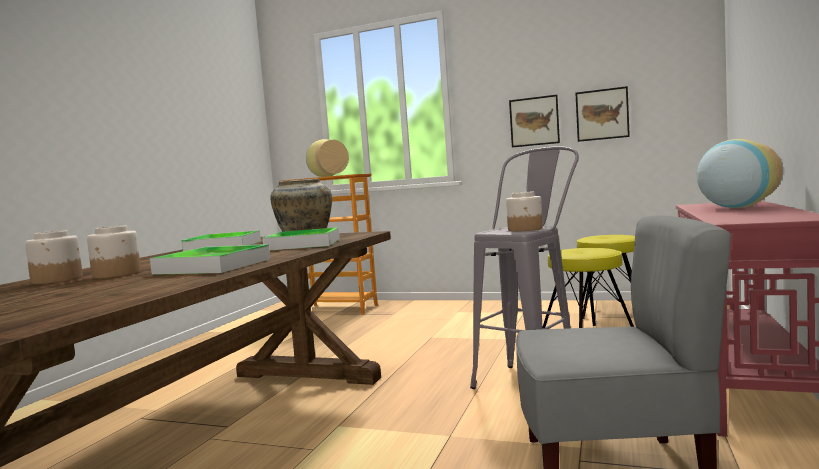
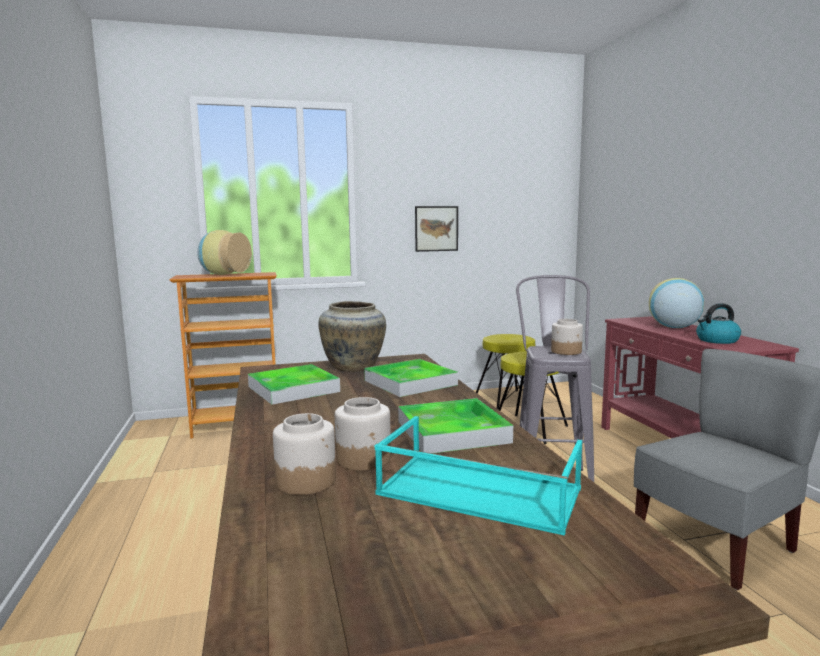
camera: 35 degrees left, 5 degrees up
(98, 290) = (476, 492): none -> turquoise tray
(602, 114) = (492, 228): picture -> none
(740, 215) = (717, 340): none -> kettle

